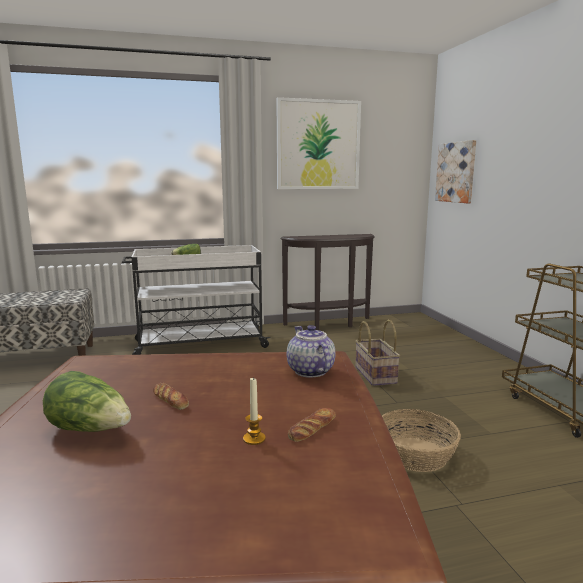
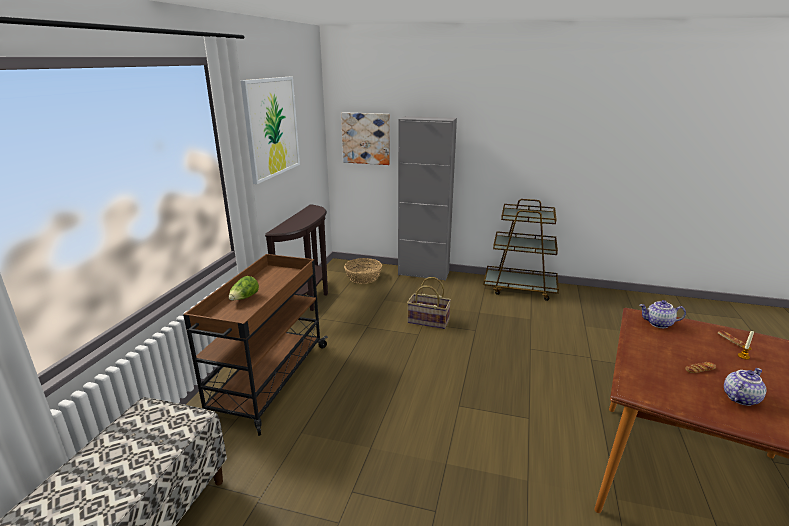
camera: 60 degrees left, 10 degrees up
(91, 429) = (739, 397): lettuce -> teapot
(199, 344) = (268, 381): white cart -> brown cart
(416, 454) = (540, 350): basket -> basket (363, 278)
(475, 350) = (423, 273): none -> grey cabinet

